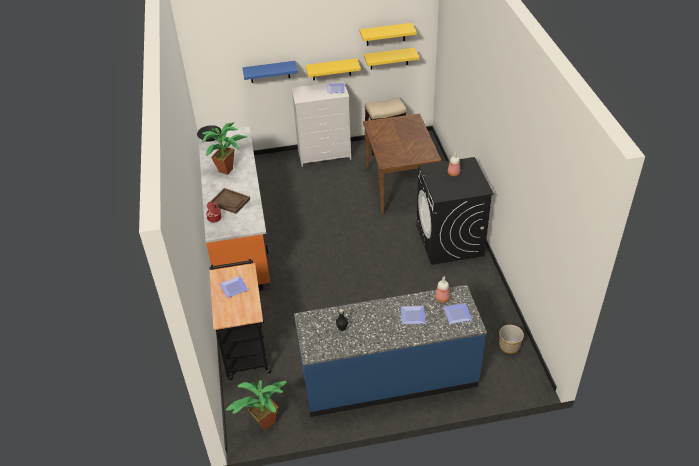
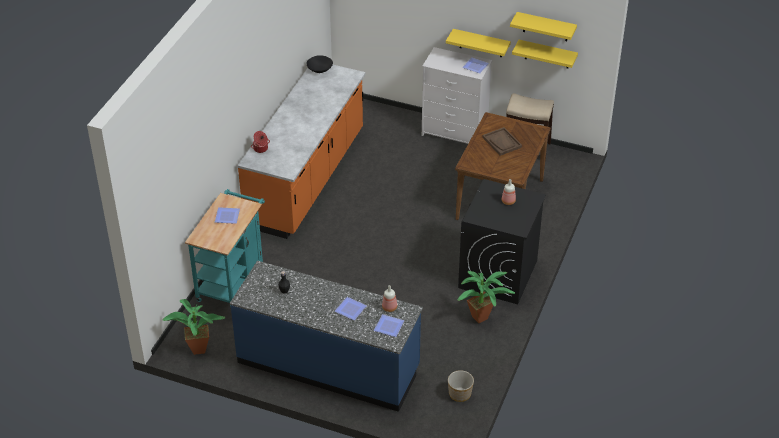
camera: 30 degrees right, 0 degrees up
(228, 169) = (310, 107): potted plant -> potted plant (483, 317)
(230, 201) = (286, 139): brown tray -> brown tray (502, 142)
(245, 346) = (232, 280): black cart -> turquoise cart
(269, 72) = (414, 22): blue shelf -> none

